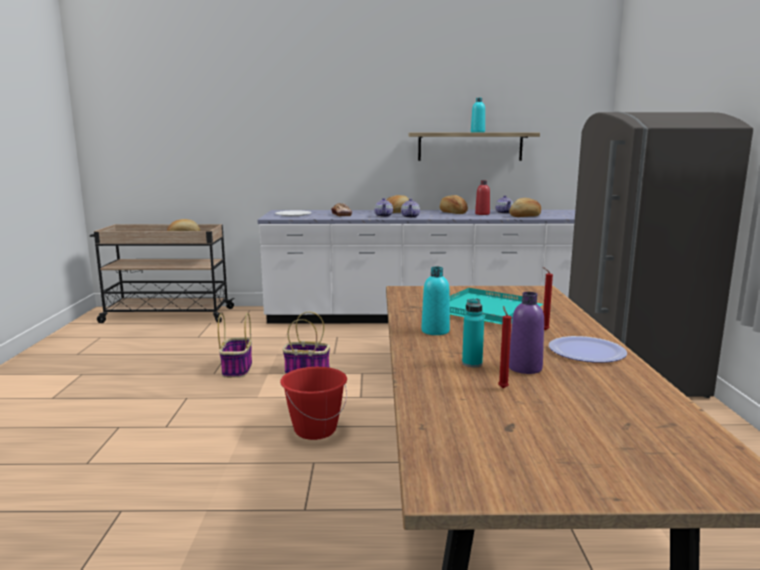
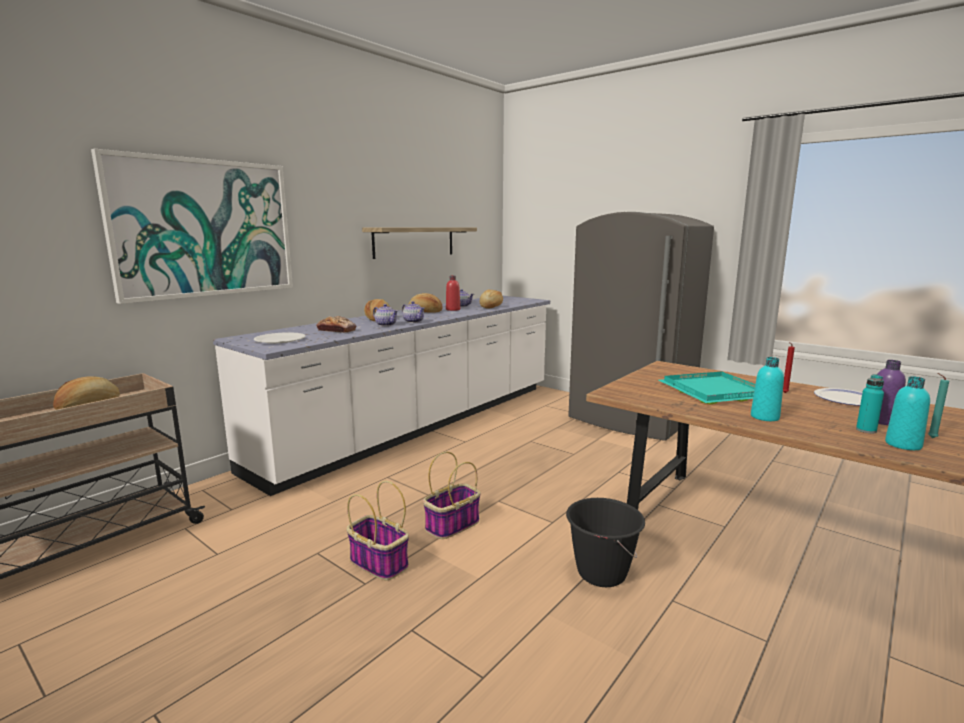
camera: 50 degrees left, 0 degrees up
(273, 133) = (204, 228): none -> picture
(315, 430) = (601, 573): red bucket -> black bucket
(477, 132) = (428, 227): turquoise bottle -> turquoise bottle (903, 445)
(502, 387) = (930, 438): red candle -> turquoise candle

